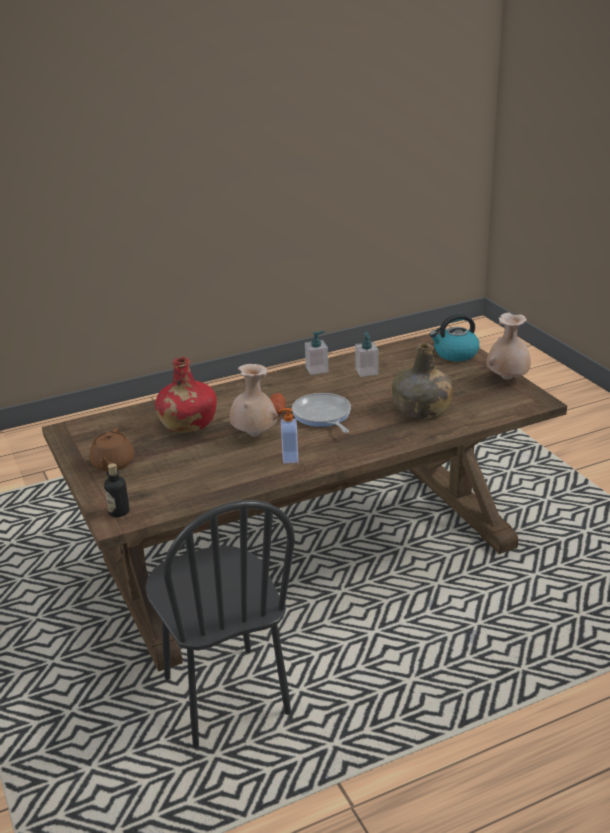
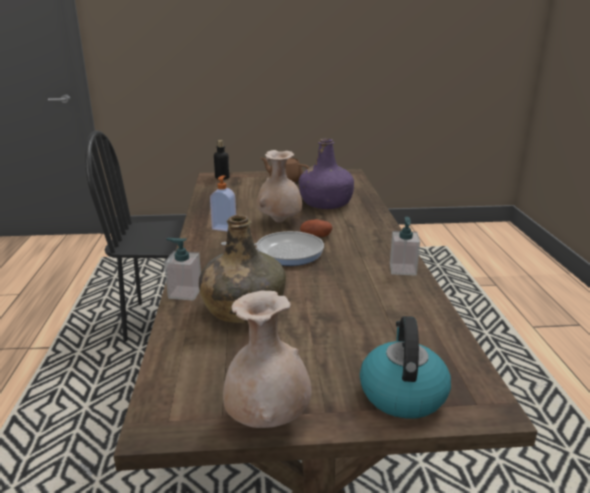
camera: 110 degrees right, 5 degrees down
(187, 423) = (326, 203): red bottle -> purple bottle
(366, 372) = (377, 298): soap dispenser -> soap dispenser (185, 293)

